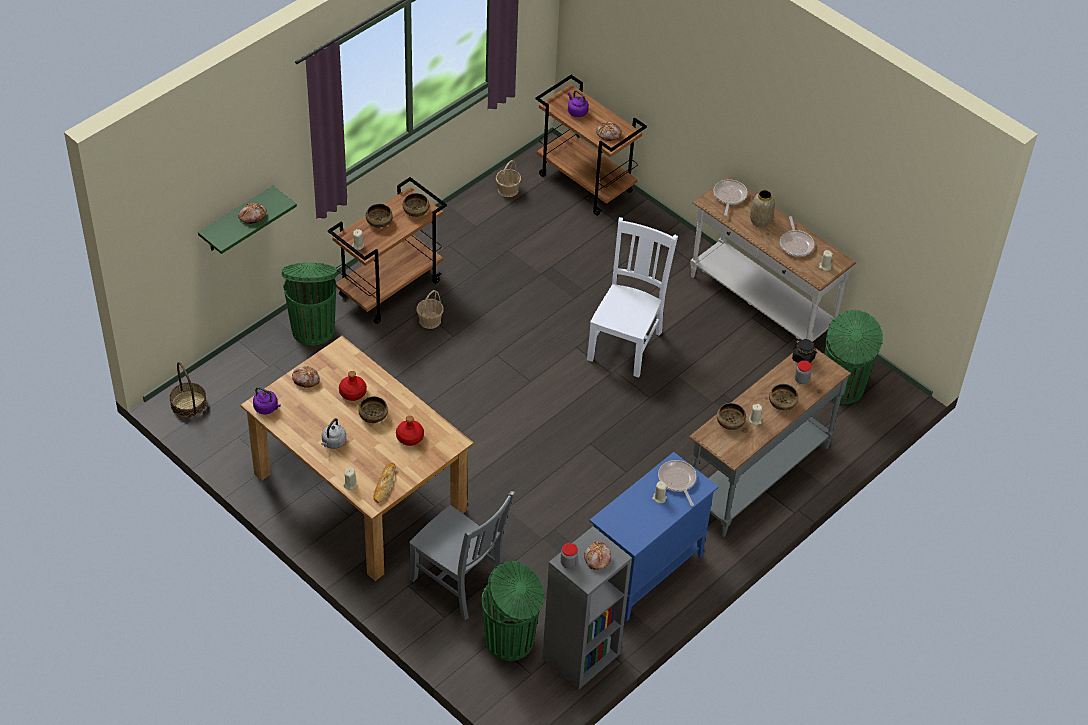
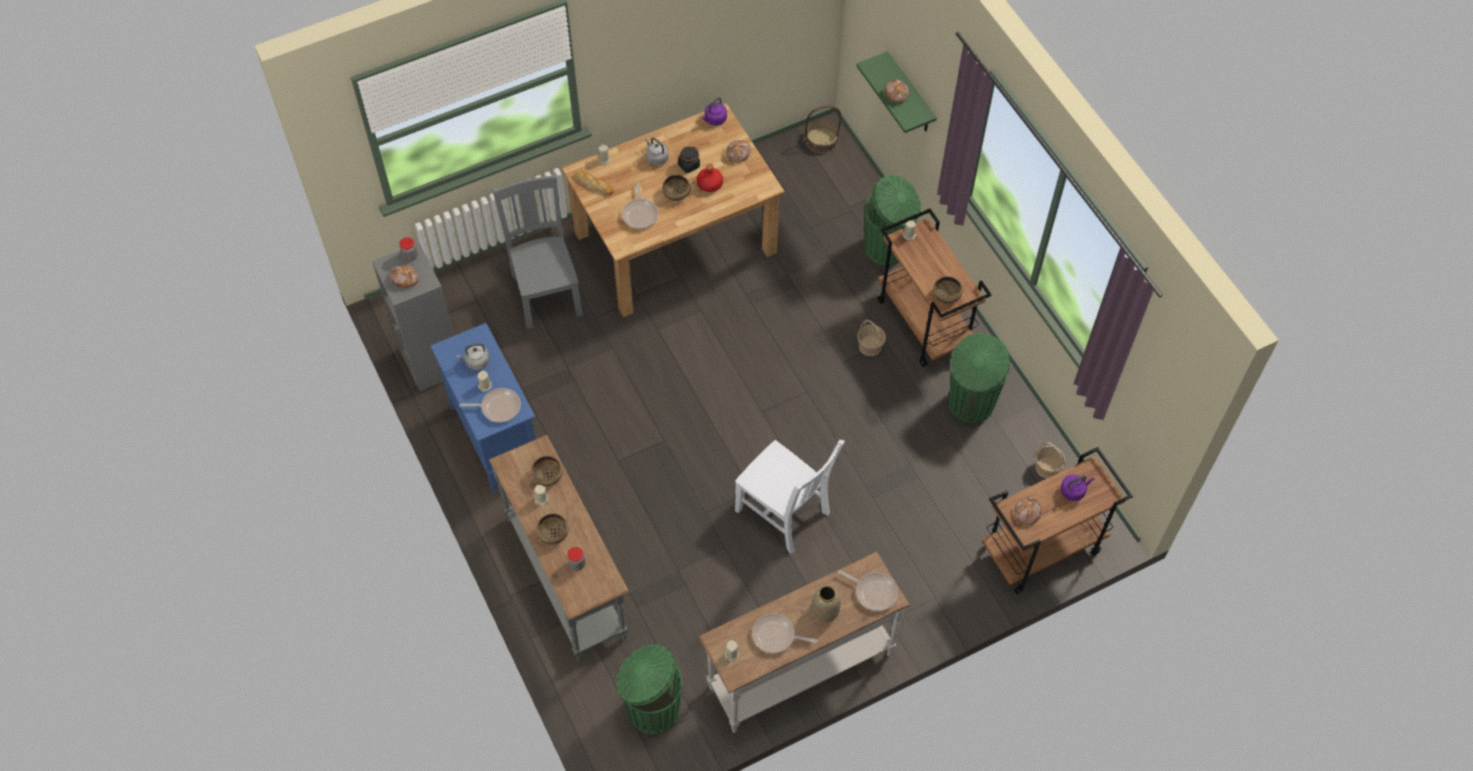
camera: 110 degrees right, 10 degrees up
(379, 221) = (939, 260): bowl -> none
(409, 437) = (640, 214): red bottle -> frying pan
(460, 582) = (546, 292): grey chair -> grey chair turned 105 degrees clockwise
(511, 641) = (470, 313): green trash can -> green trash can (970, 405)
(637, 513) = (476, 362): none -> grey kettle
(803, 359) = (604, 577): black jar -> black jar (688, 165)

